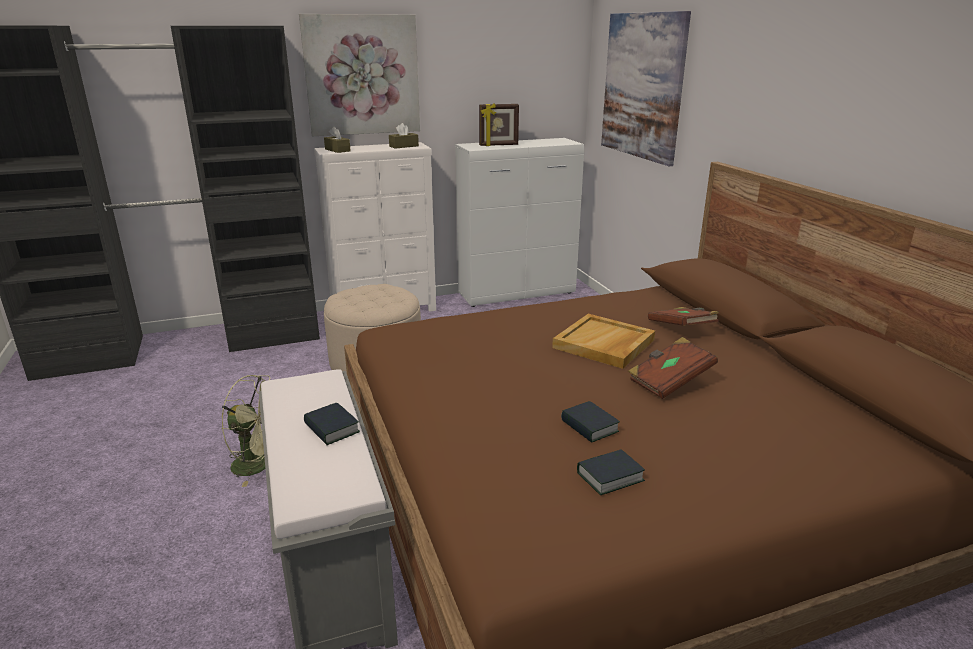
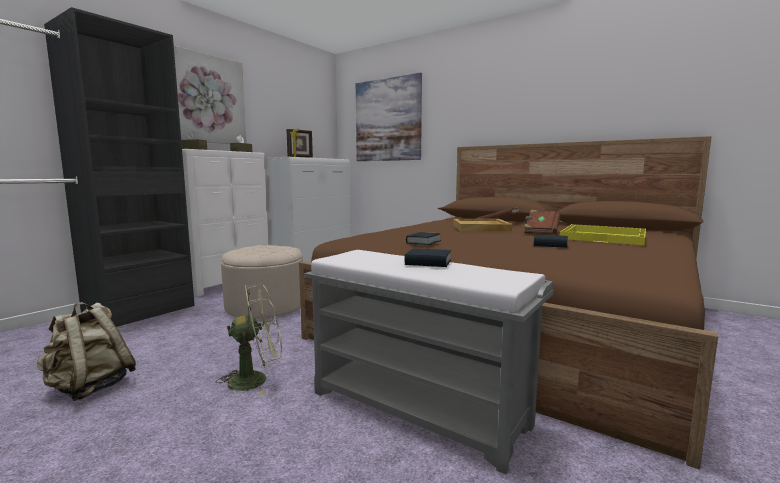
camera: 35 degrees left, 15 degrees down
(156, 424) = (90, 388): none -> beige backpack
(610, 477) = (606, 252): book -> book (423, 242)
(734, 430) = (604, 237): none -> yellow tray

